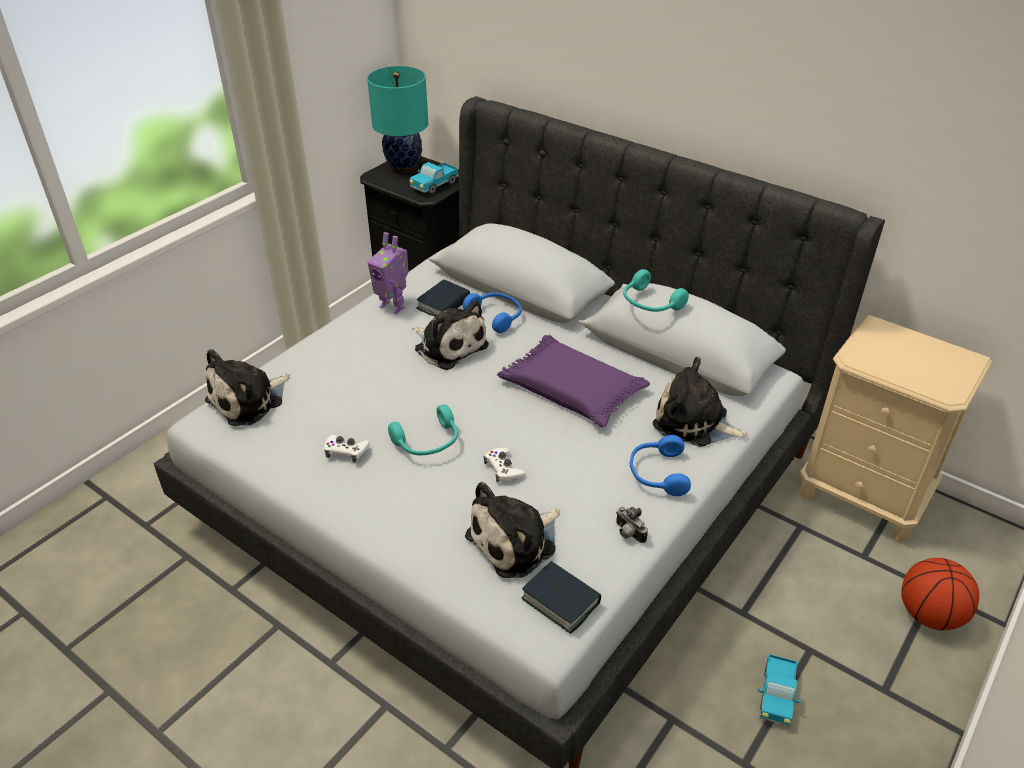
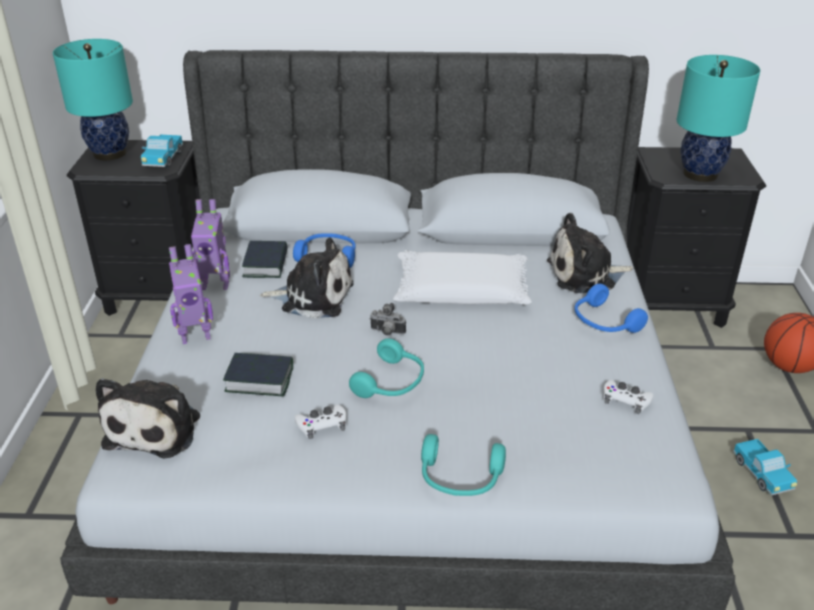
camera: 35 degrees left, 5 degrees down
(339, 342) = (195, 335): none -> toy robot
(503, 469) = (482, 374): white game controller -> white game controller (626, 400)
(516, 541) = (562, 425): plush toy -> none
(560, 601) = (650, 451): book -> book (259, 379)
(572, 387) = (461, 287): purple pillow -> white pillow
(628, 533) = (636, 376): camera -> camera (387, 333)
(649, 304) = (485, 188): turquoise headphones -> turquoise headphones (460, 479)
(864, 495) = (670, 306): beige nightstand -> black nightstand
(899, 369) = (700, 174): none -> turquoise table lamp

